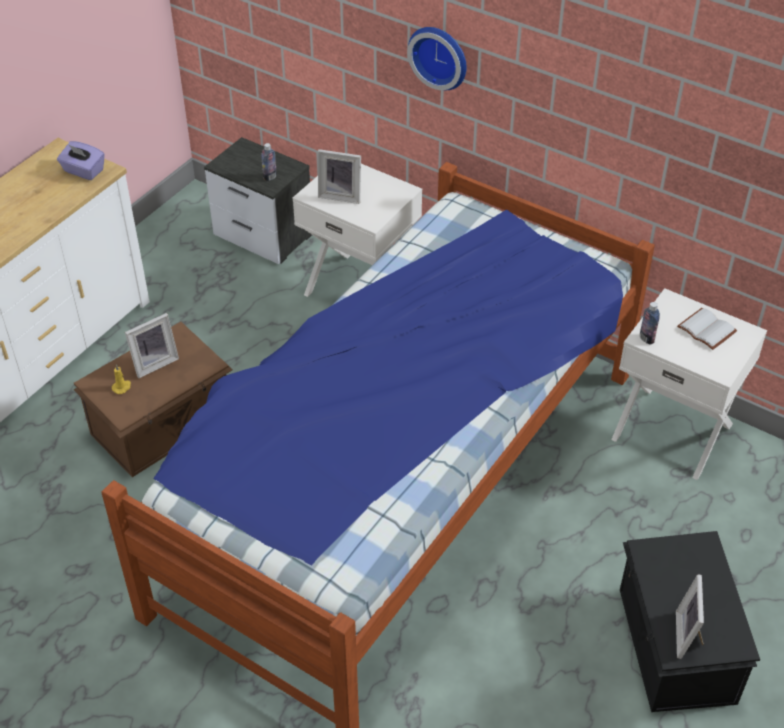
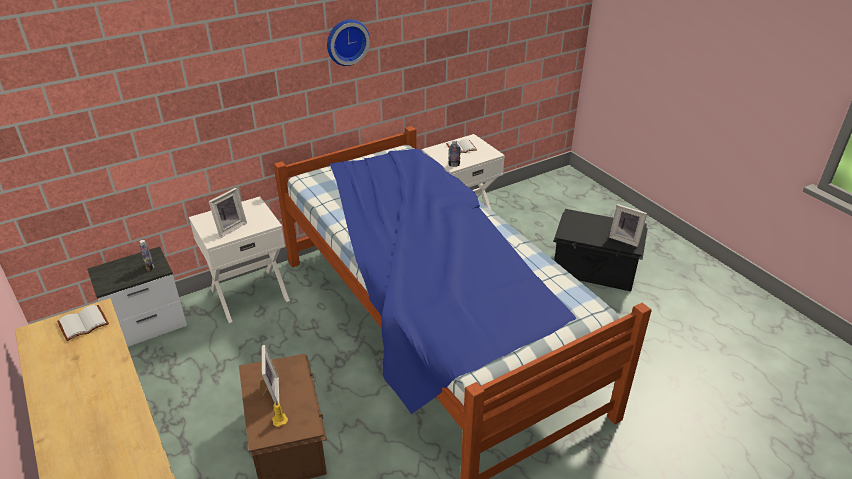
camera: 65 degrees left, 10 degrees down
(83, 171) = (84, 323): purple tissue box -> white book
(440, 56) = (249, 90): wall clock -> wall clock (346, 41)

